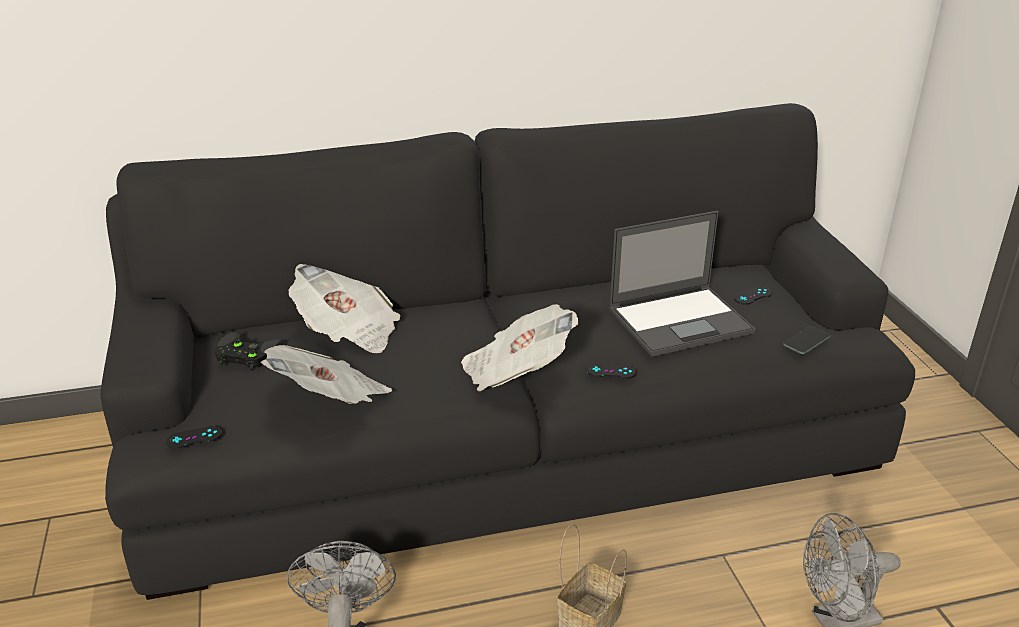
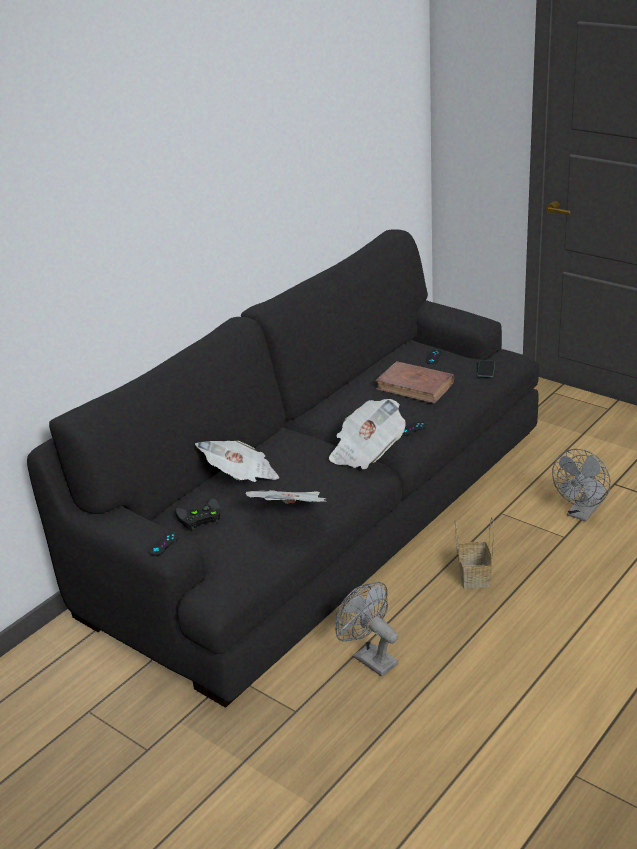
camera: 35 degrees left, 0 degrees up
(194, 437) = (236, 572): black game controller -> black game controller (163, 544)
(681, 320) = (415, 386): laptop -> brown book

